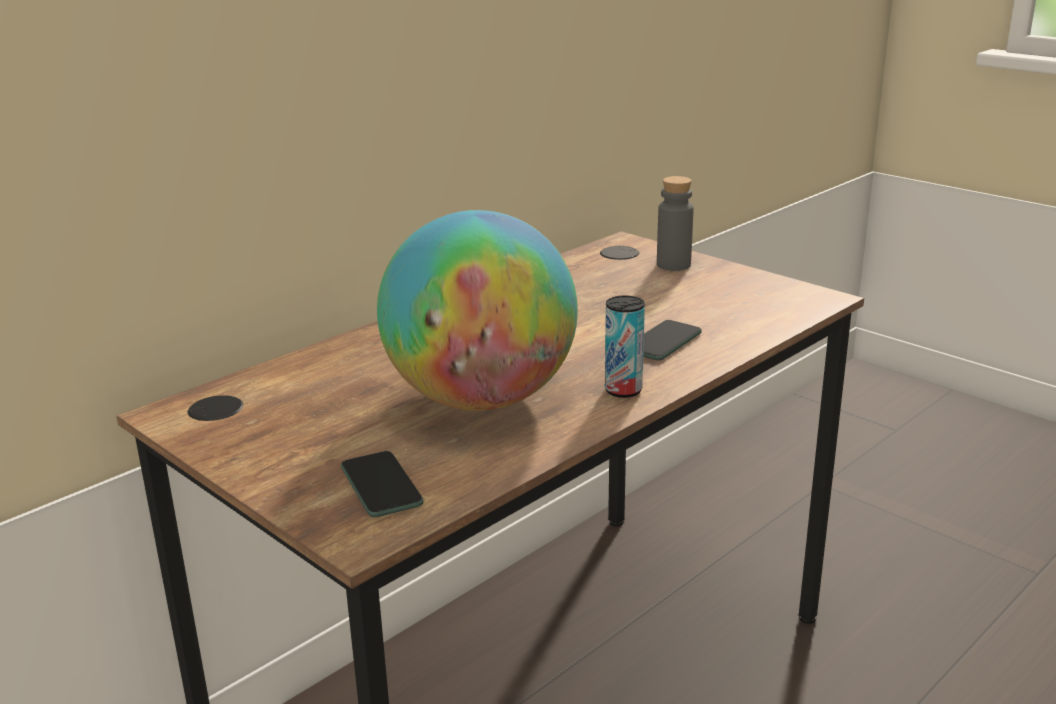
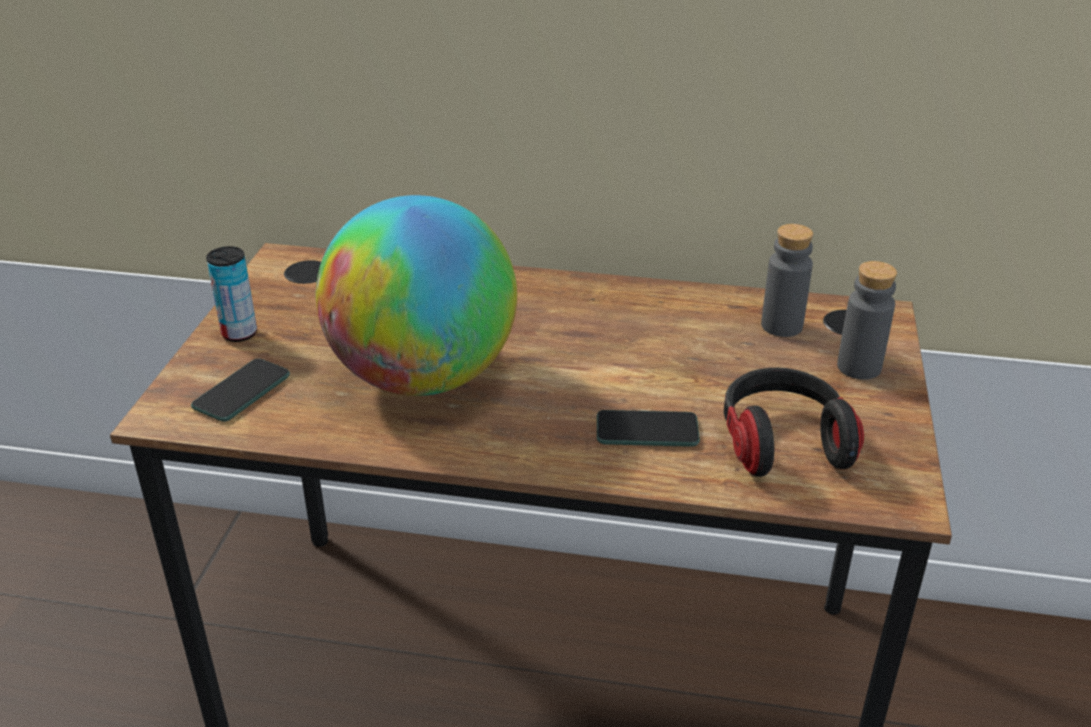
camera: 55 degrees right, 10 degrees up
(596, 269) = (781, 326): none -> grey bottle
(623, 390) = (512, 445): can -> can (239, 333)
(727, 308) = (782, 442): none -> headphones

